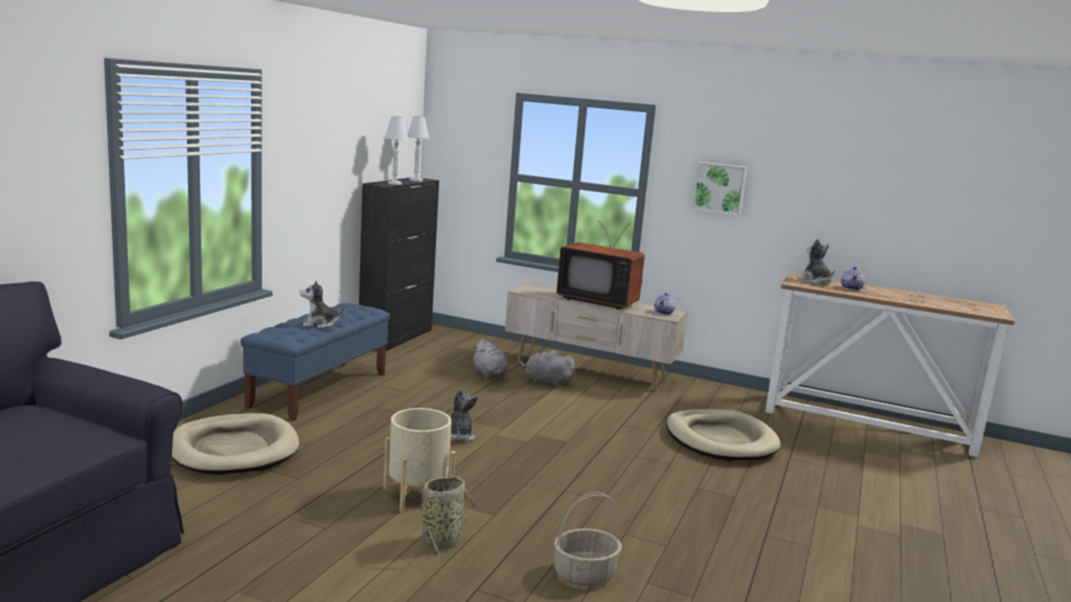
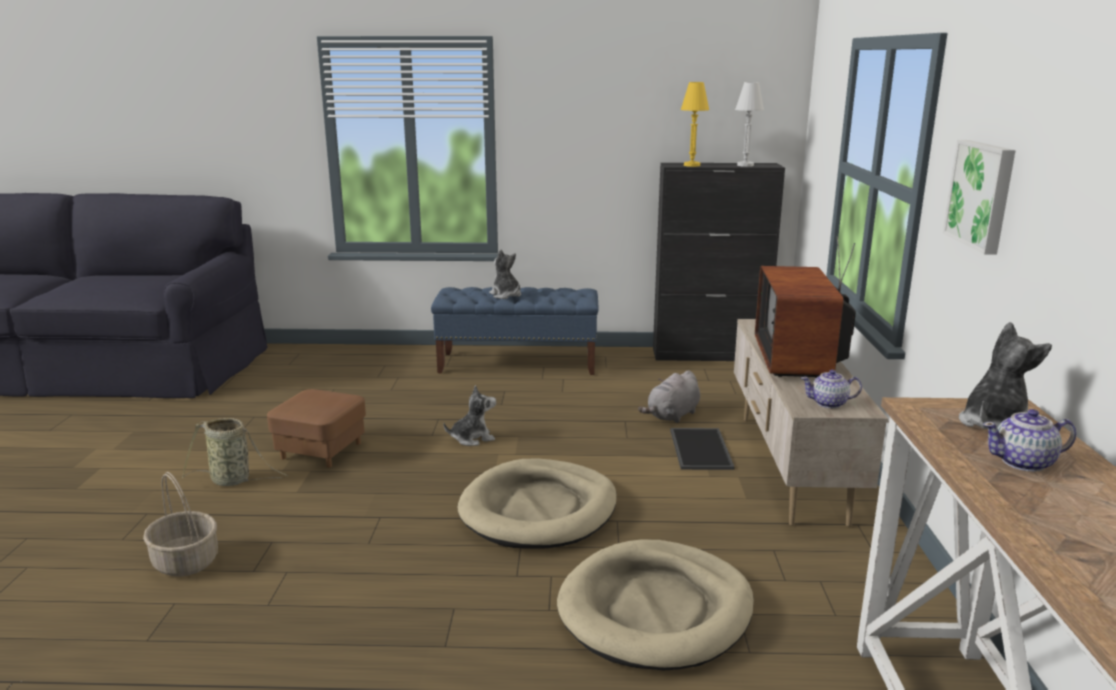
camera: 70 degrees right, 5 degrees up
(234, 450) = (361, 372): beige dog bed -> beige dog bed (539, 510)
(394, 184) = (692, 165): white table lamp -> yellow table lamp
(417, 494) = (321, 450): beige planter -> brown ottoman
(546, 382) = (699, 448): grey plush toy -> tray

